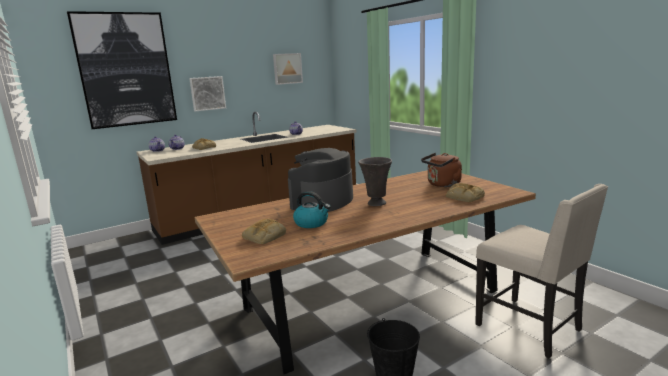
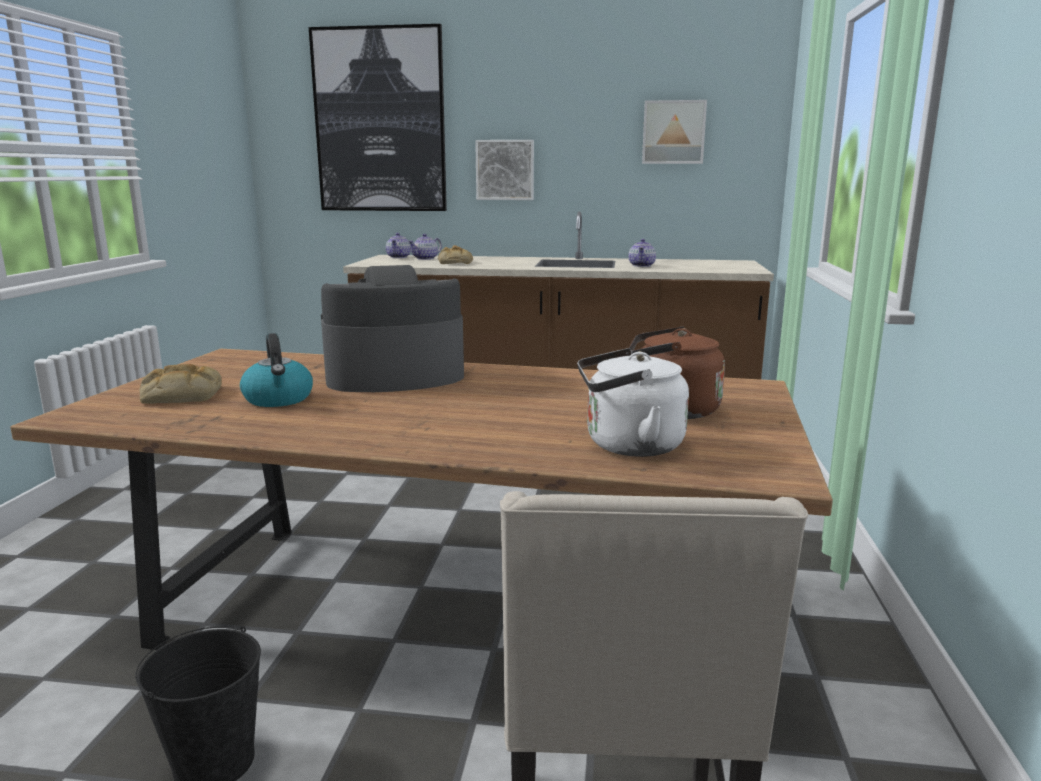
camera: 40 degrees right, 0 degrees up
(376, 203) = (448, 403): grey vase -> none
(464, 197) = (628, 446): bread -> white kettle

